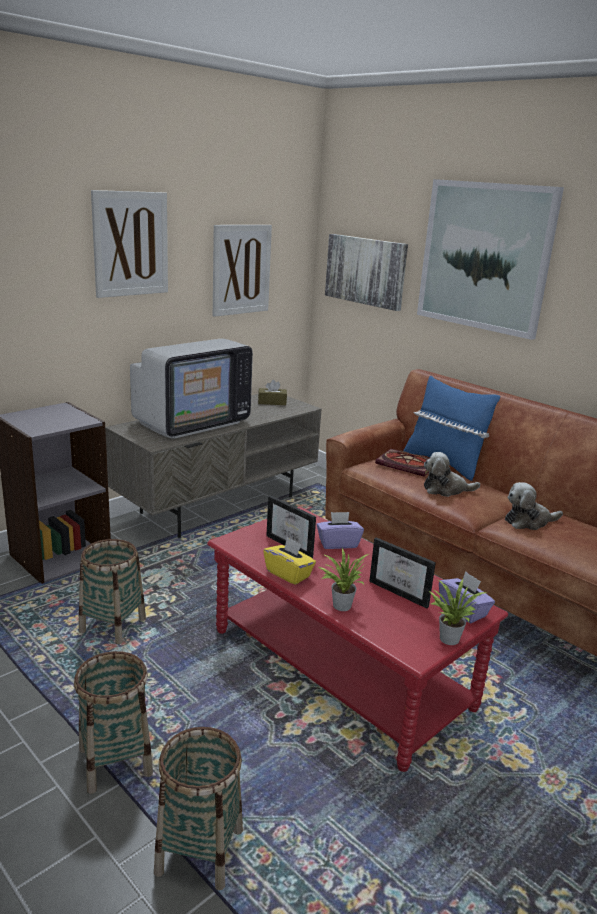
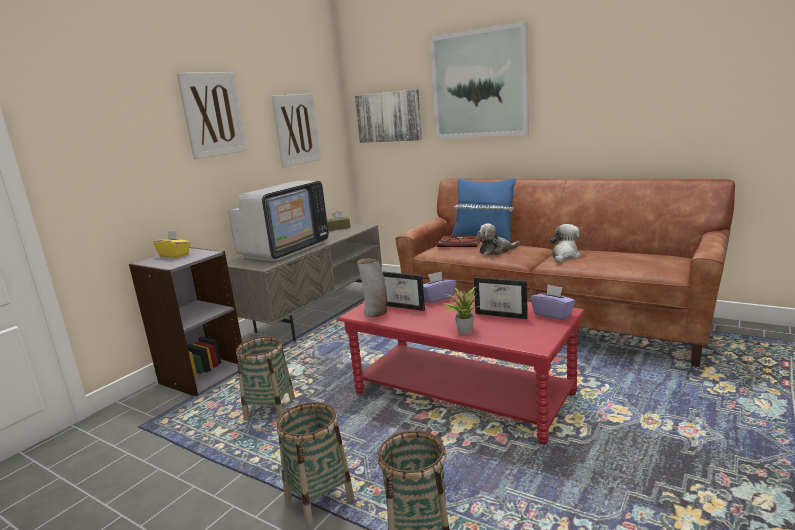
camera: 10 degrees left, 5 degrees down
(253, 546) = (375, 313): none -> vase
(288, 574) = (413, 322): yellow tissue box -> yellow tissue box (174, 255)
(448, 637) = (553, 331): potted plant -> none
(528, 521) = (564, 256): plush toy -> plush toy turned 150 degrees clockwise

